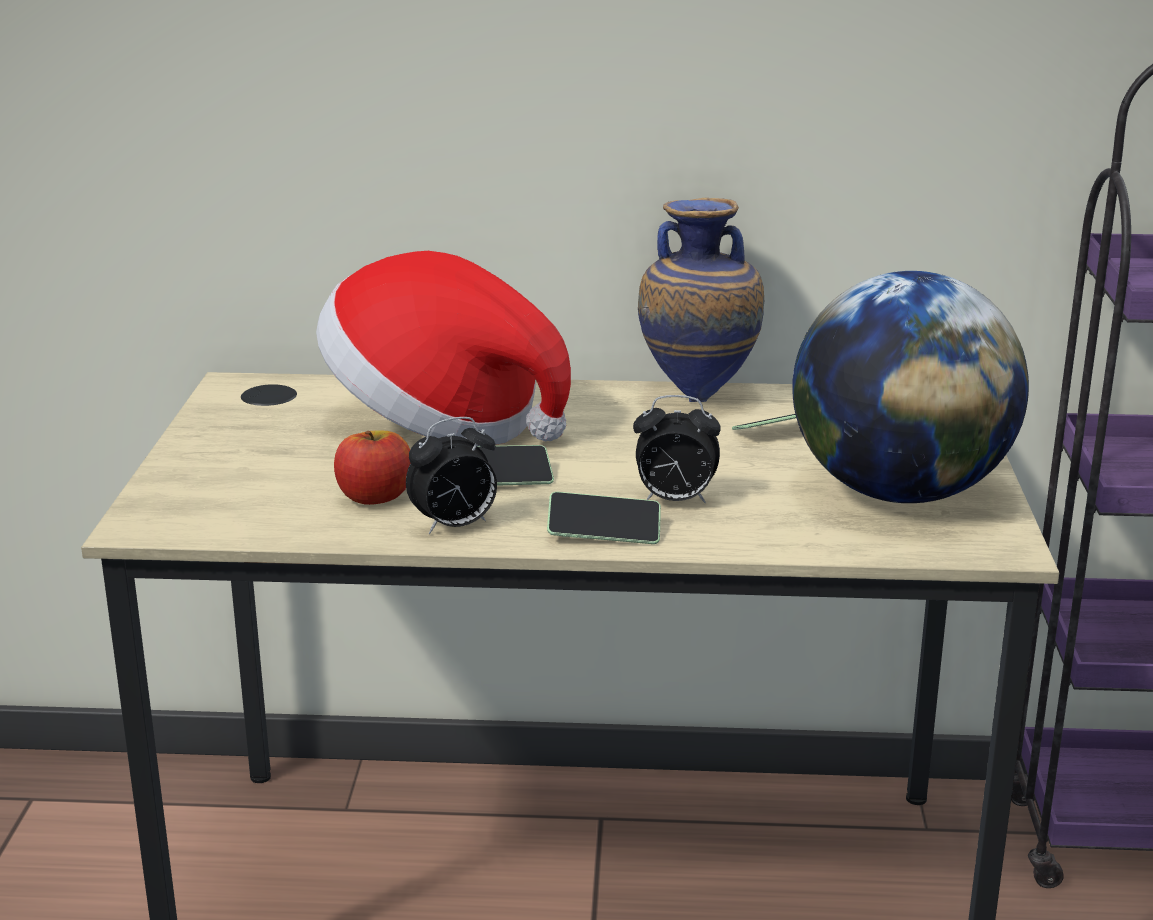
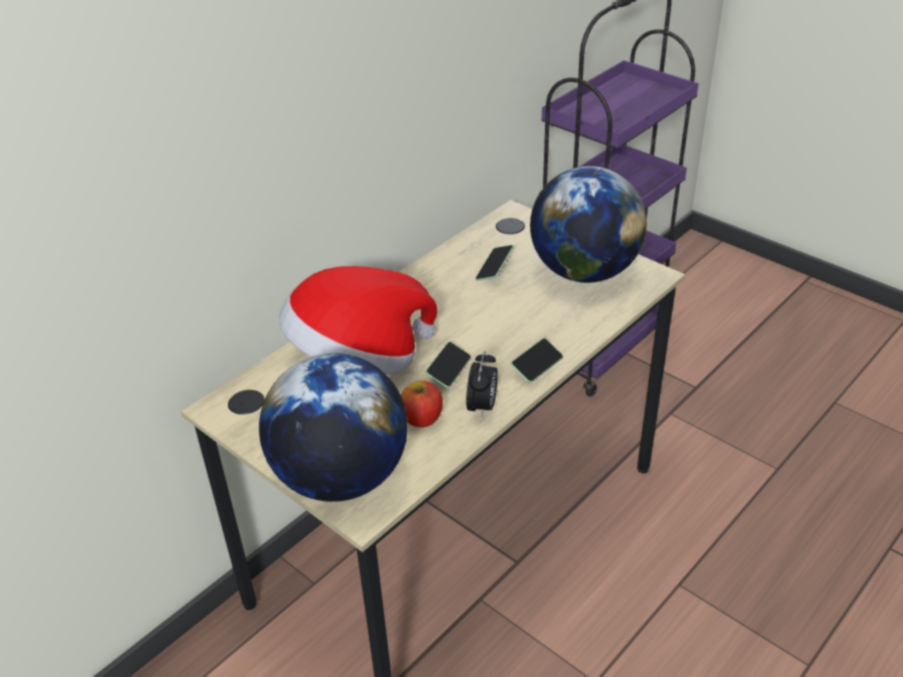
camera: 50 degrees left, 15 degrees up
(195, 490) = (341, 477): none -> globe
(674, 500) = (527, 332): alarm clock -> none
(699, 396) = (429, 270): vase -> none

